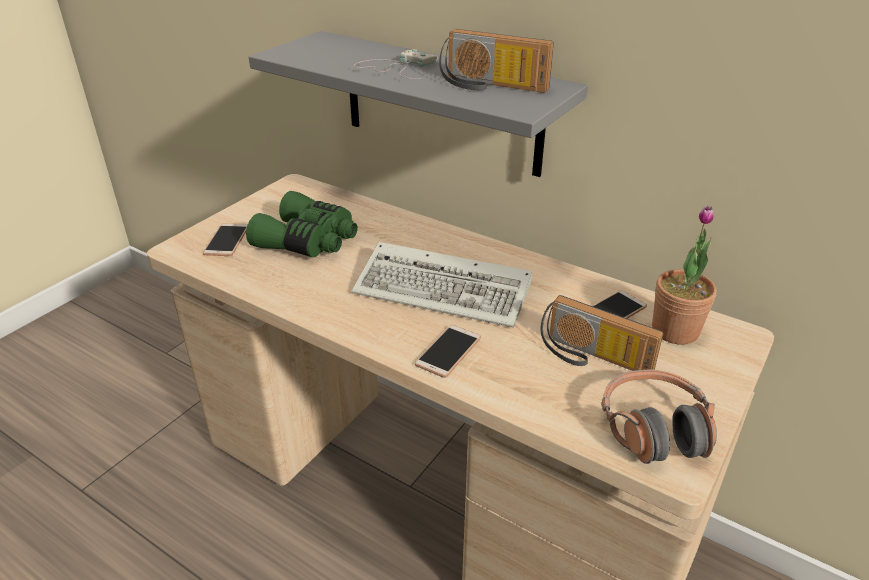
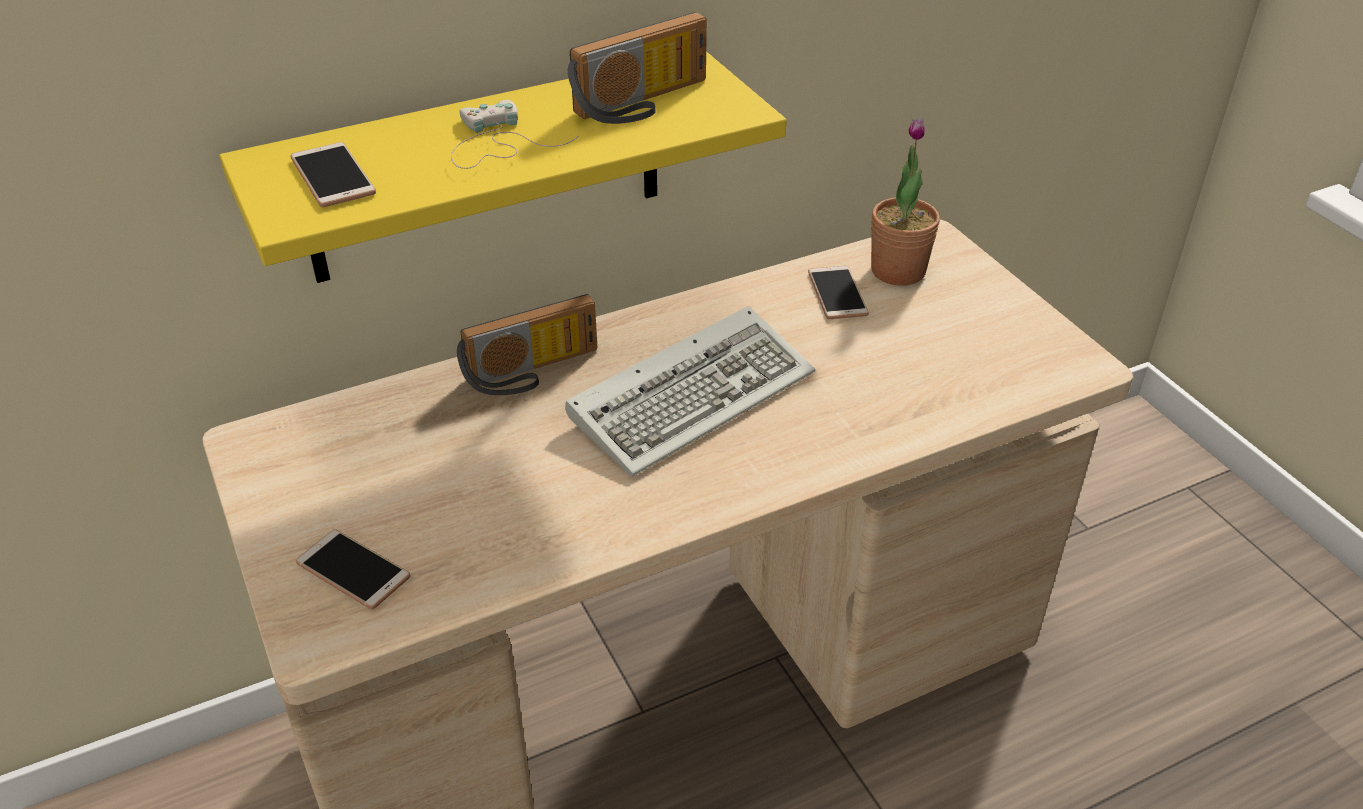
camera: 60 degrees left, 5 degrees up
(309, 241) = (450, 478): green binoculars -> none
(440, 103) = (486, 168): grey shelf -> yellow shelf
(448, 351) = (818, 439): phone -> phone (333, 176)
(592, 358) = (903, 342): radio -> radio (533, 372)
(654, 429) = (1030, 353): headphones -> none

